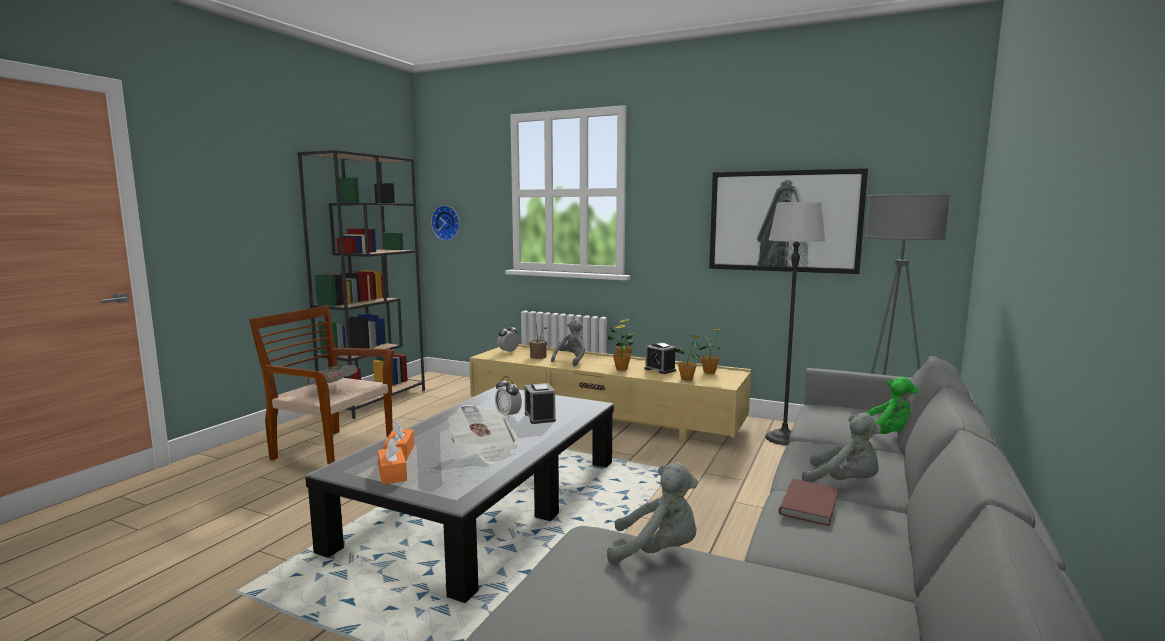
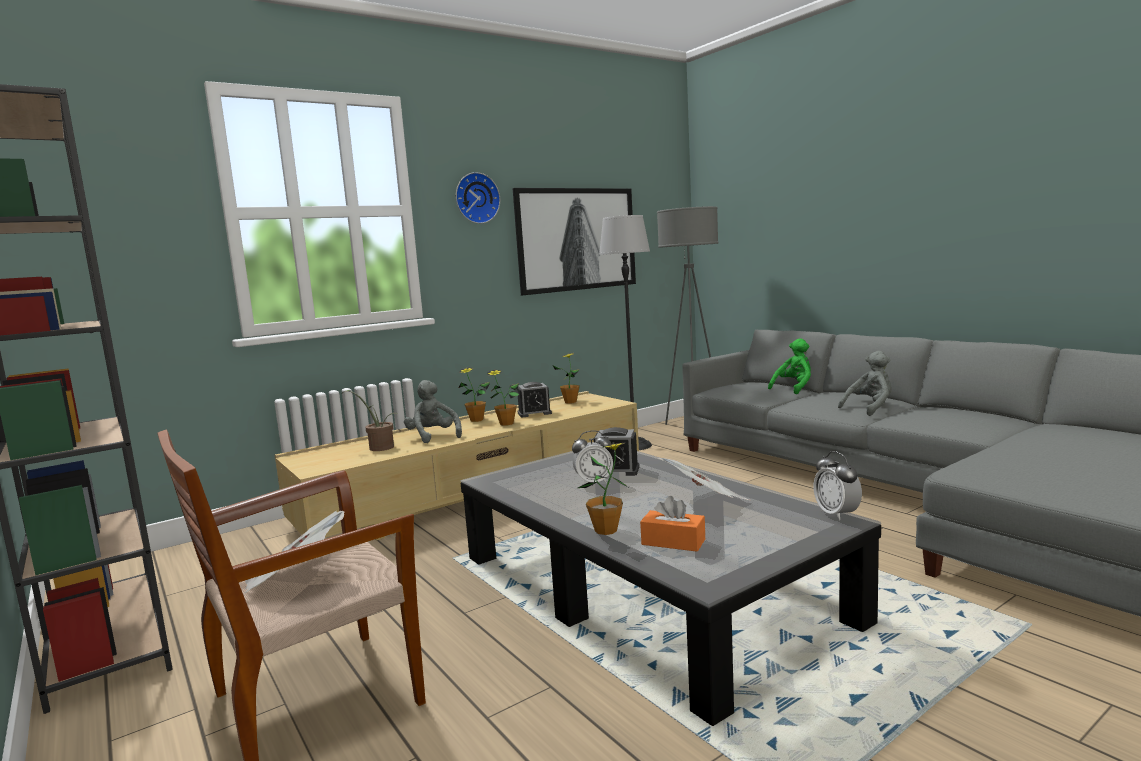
camera: 60 degrees left, 0 degrees up
(392, 474) = (746, 548): orange tissue box -> none
(447, 222) = (67, 272): wall clock -> wall clock (476, 198)
(508, 352) = (323, 458): alarm clock -> alarm clock (837, 514)
(657, 552) = (991, 457): grey plush toy -> none
(687, 379) = (580, 410): potted plant -> potted plant (606, 530)
(811, 504) = (915, 416): brown book -> none

